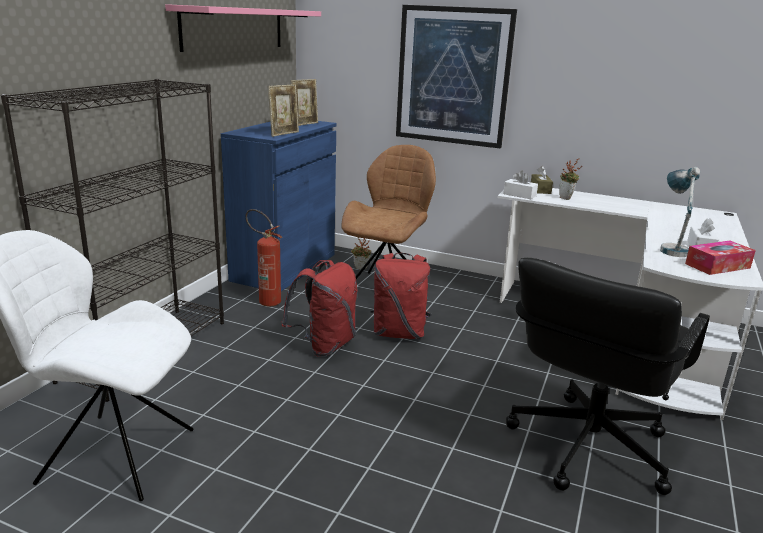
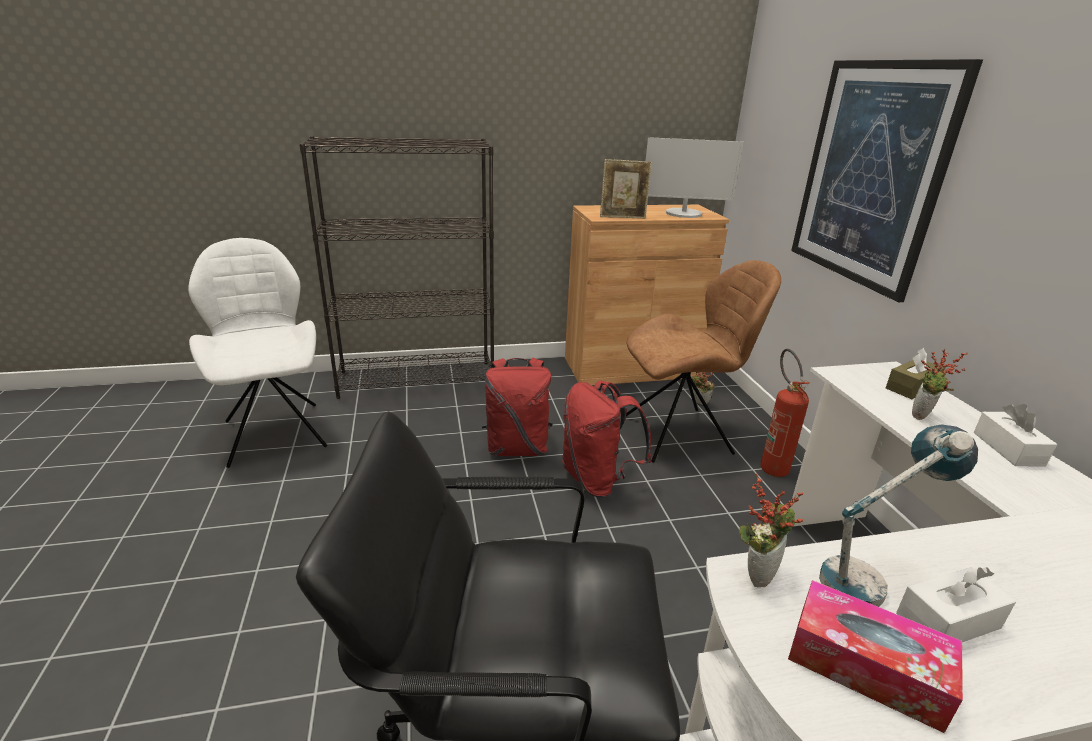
camera: 55 degrees right, 5 degrees up
(234, 28) = (617, 93): pink shelf -> none
(265, 301) = (556, 387): fire extinguisher -> fire extinguisher (771, 465)
(284, 267) = (631, 367): blue cabinet -> brown cabinet
(304, 124) = (684, 213): picture frame -> monitor
(519, 195) = (849, 380): white tissue box -> white tissue box (1008, 449)
(658, 262) = (757, 572): none -> potted plant

